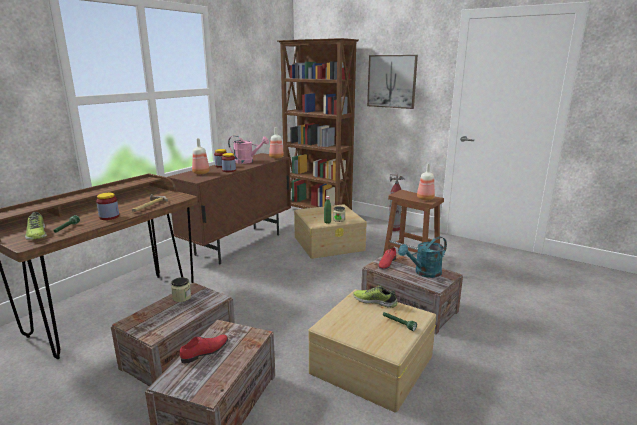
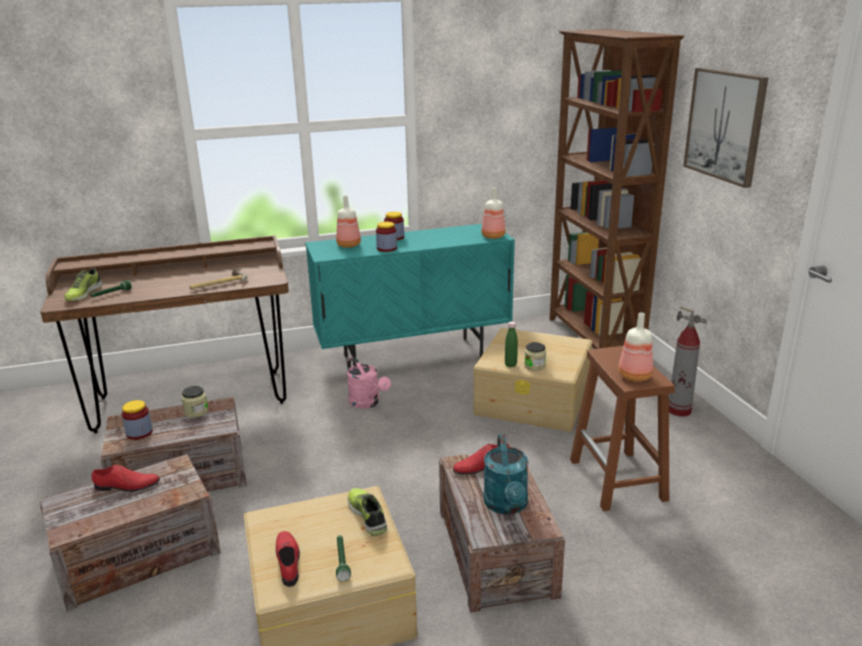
camera: 40 degrees right, 5 degrees up
(109, 217) = (164, 289): jar -> jar (139, 433)
(239, 244) = (413, 358): brown cabinet -> turquoise cabinet
(247, 161) = (440, 236): pink watering can -> pink watering can (368, 403)
(373, 336) = (288, 560): none -> red shoe
(424, 273) = (507, 506): turquoise watering can -> turquoise watering can turned 105 degrees counterclockwise

